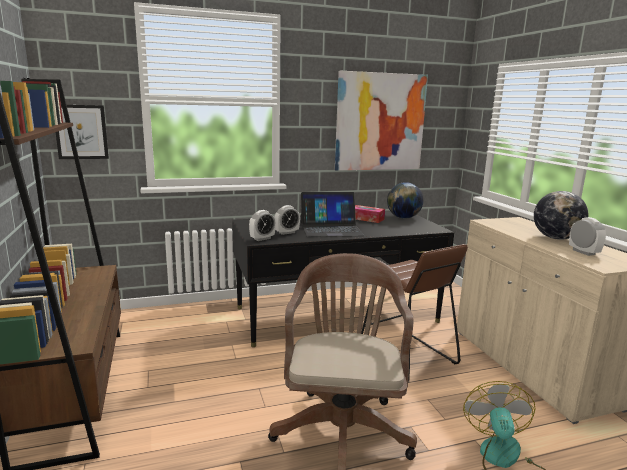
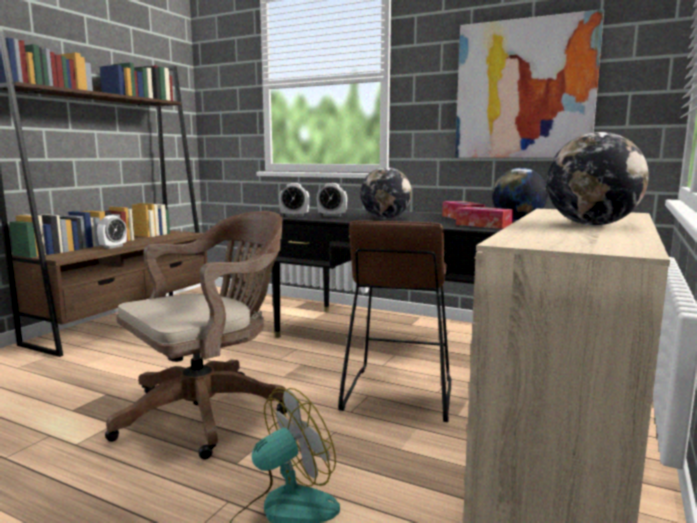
camera: 45 degrees right, 5 degrees down
(81, 132) = (221, 119): picture -> none
(331, 229) = (385, 218): laptop -> globe
(405, 227) = (483, 225): none -> tissue box
(583, 252) = (562, 234): alarm clock -> alarm clock (113, 247)

